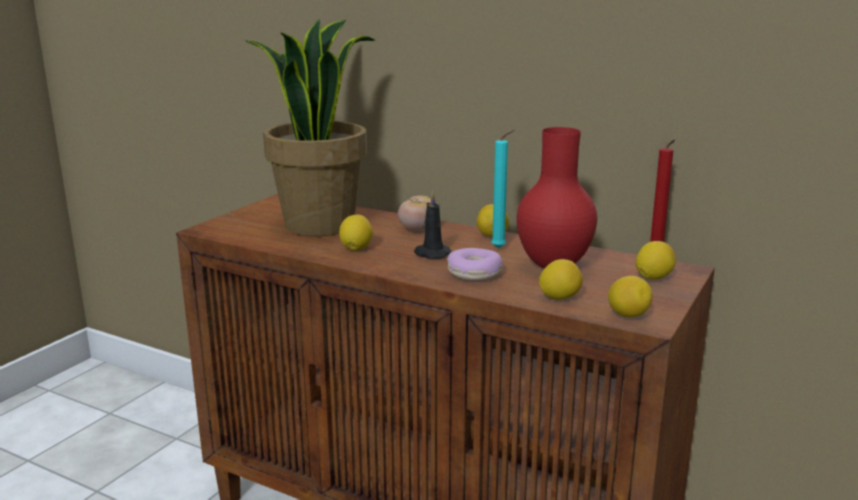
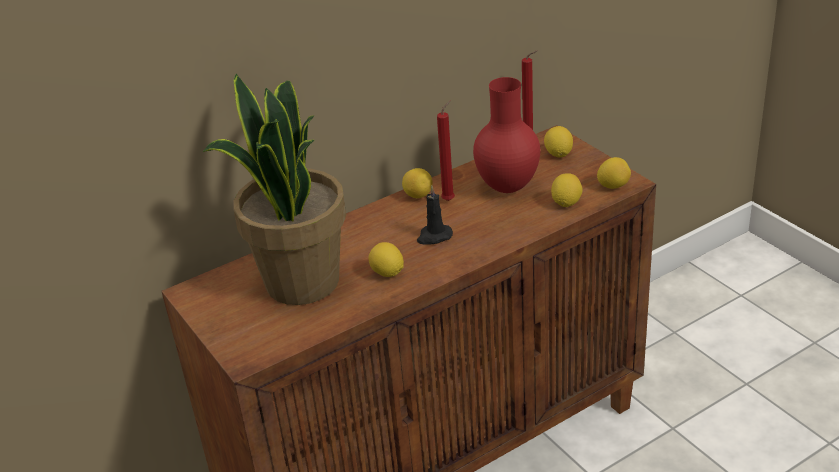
camera: 60 degrees left, 15 degrees up
(417, 229) = (366, 229): tomato -> none
(475, 273) = (494, 226): donut -> none
(500, 248) = (450, 200): turquoise candle -> red candle

